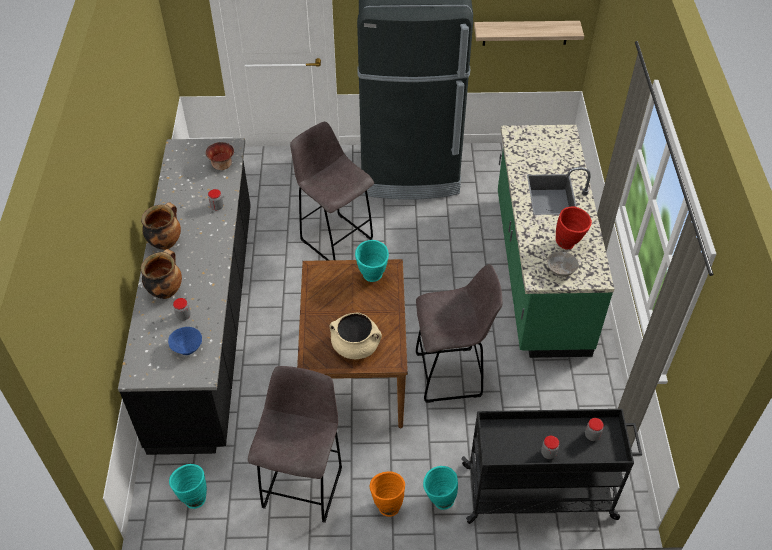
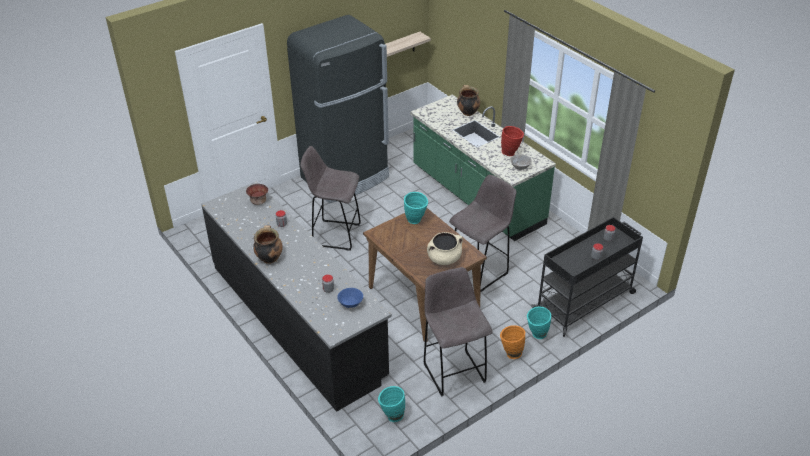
camera: 35 degrees left, 10 degrees down
(166, 290) = (300, 282): cooking pot -> cooking pot (467, 112)

